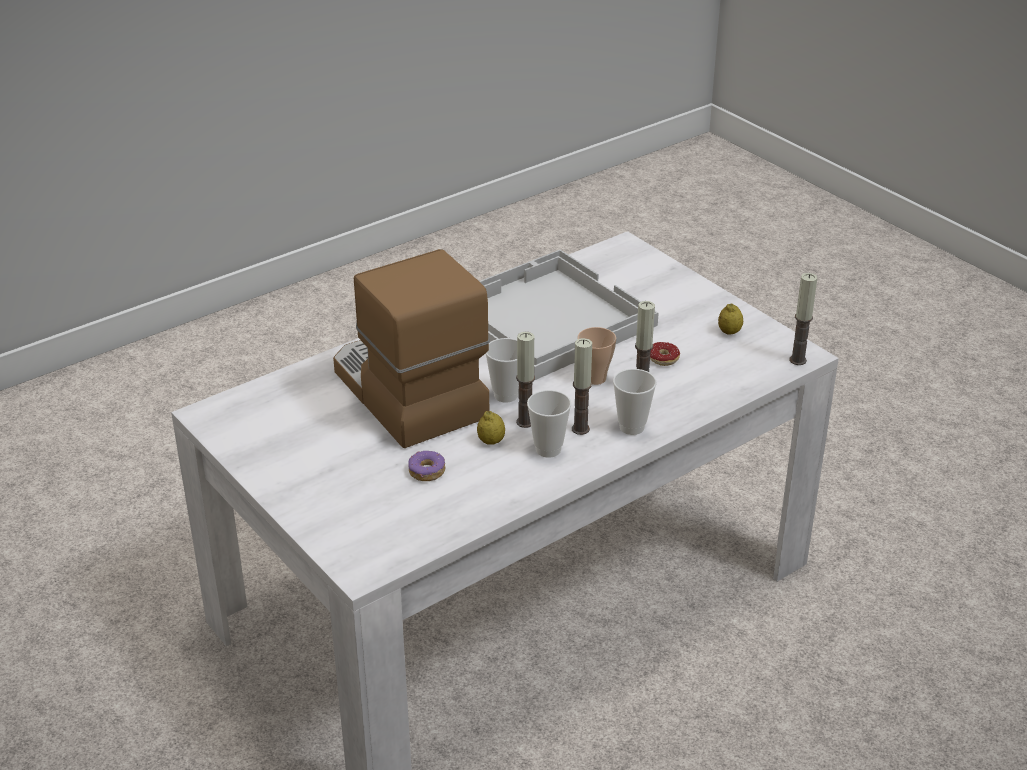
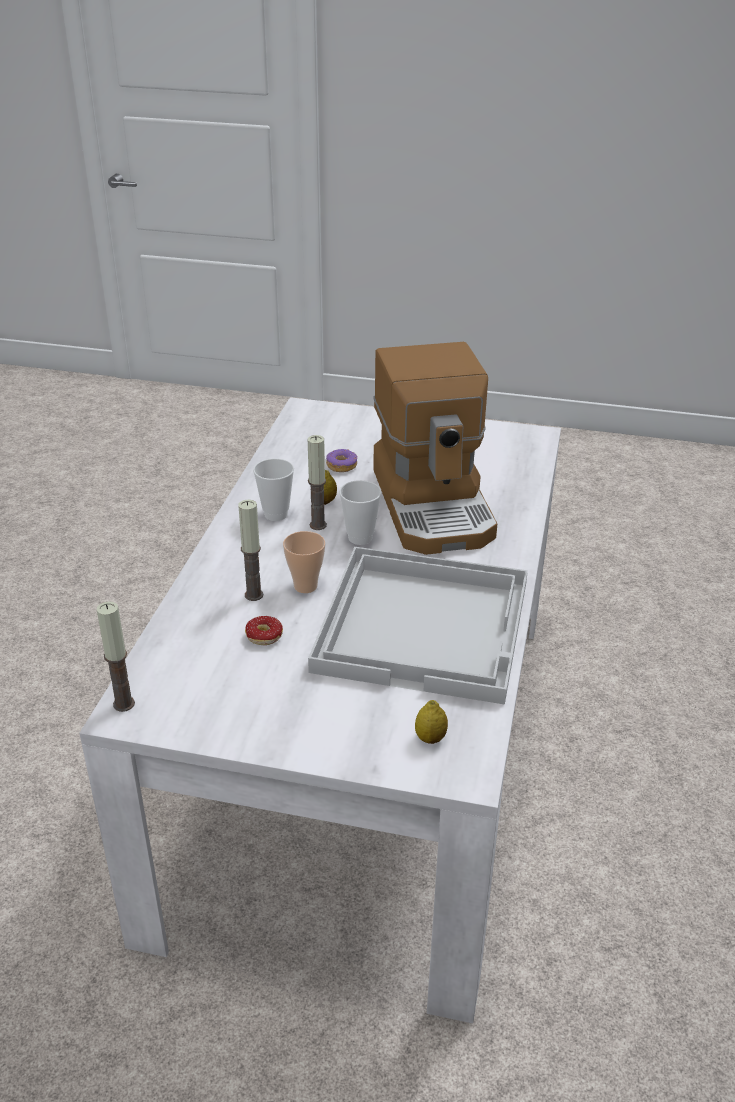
camera: 140 degrees right, 0 degrees up
(406, 393) = (435, 504): coffee machine -> coffee machine turned 60 degrees clockwise
(580, 429) = (269, 539): candle -> none
(632, 427) = (228, 559): cup -> none
(729, 332) = (225, 704): lemon -> lemon (430, 738)

